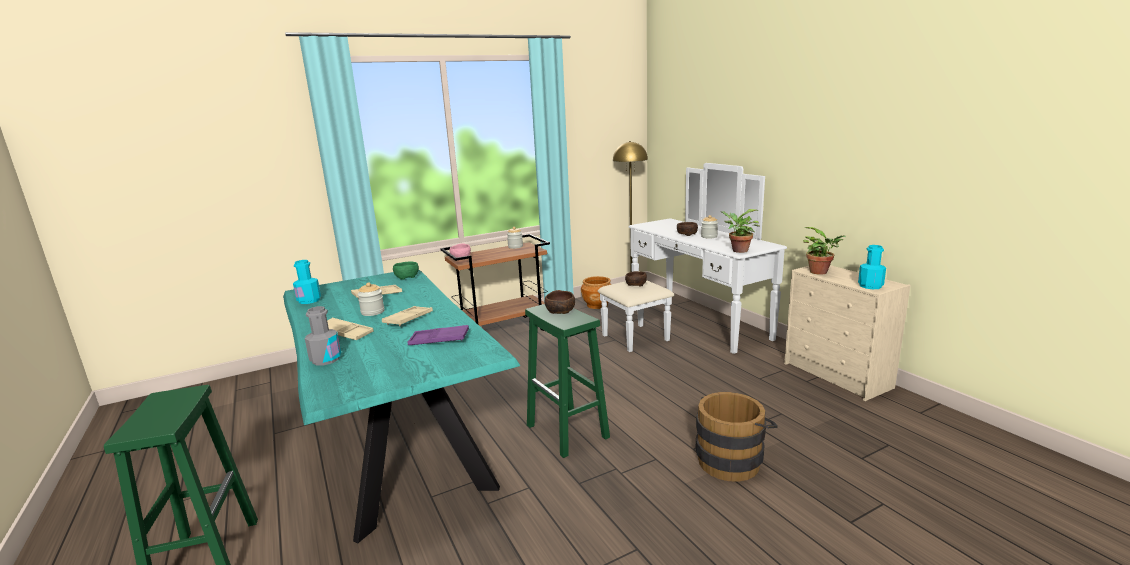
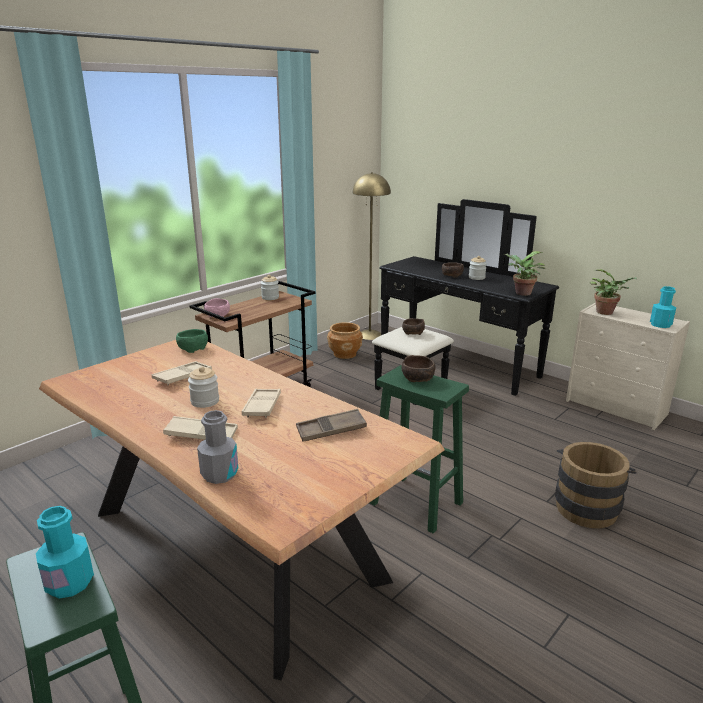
camera: 20 degrees left, 5 degrees up
(309, 300) = (96, 393): turquoise bottle -> turquoise bottle (69, 583)
(398, 439) = (235, 545): turquoise dining table -> brown dining table
(439, 340) = (331, 430): purple tray -> brown tray
(684, 324) = (448, 368): white dresser -> black dresser

